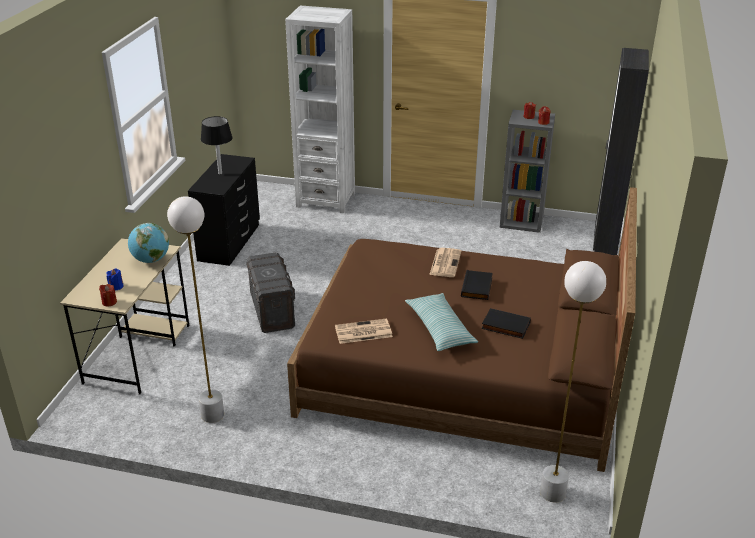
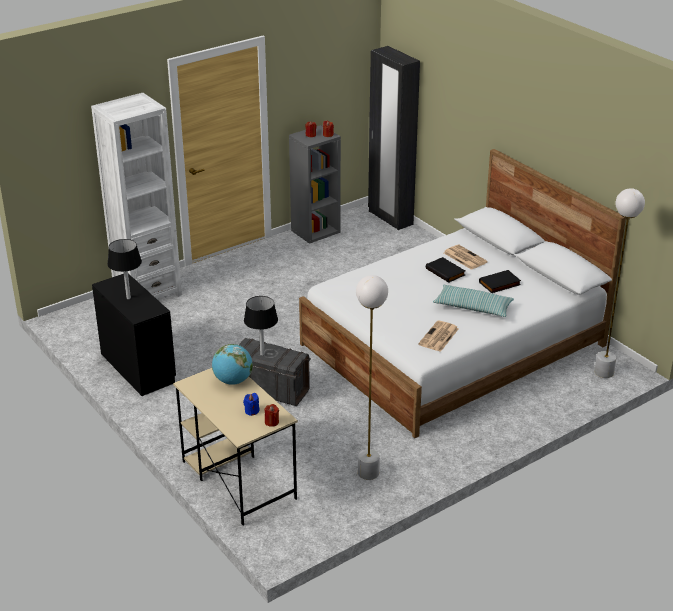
camera: 50 degrees left, 0 degrees up
(262, 270) = (262, 354): none -> black table lamp
(445, 262) = (401, 268): newspaper -> newspaper (464, 257)
(462, 371) = (454, 345): brown bed -> white bed

